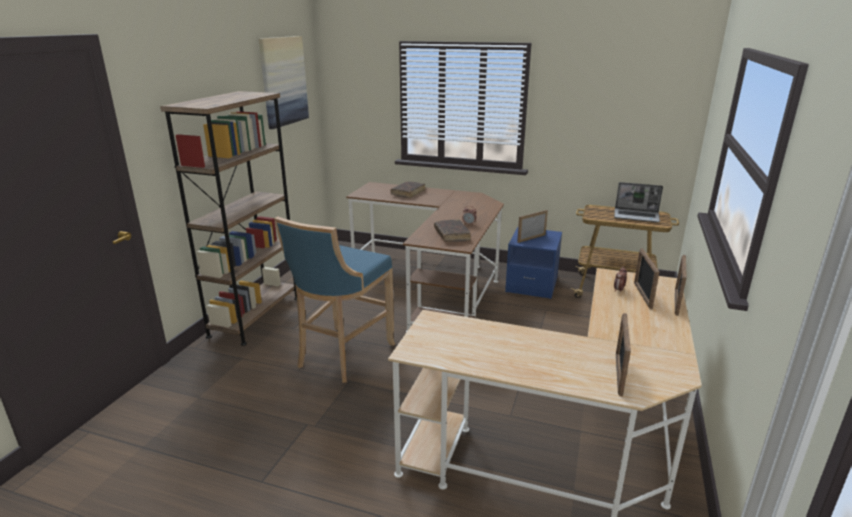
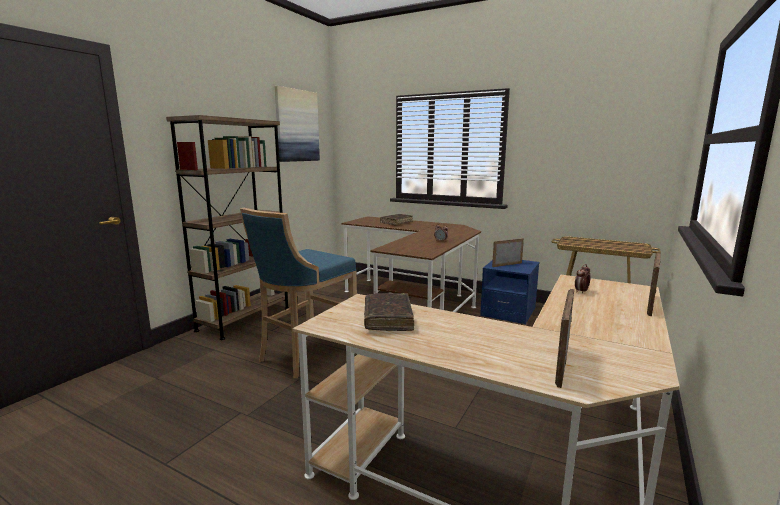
camera: 10 degrees right, 10 degrees down
(451, 235) = (420, 247): brown book -> brown book (388, 319)
(637, 216) = (614, 245): laptop -> none
(642, 295) = (609, 297): picture frame -> none

